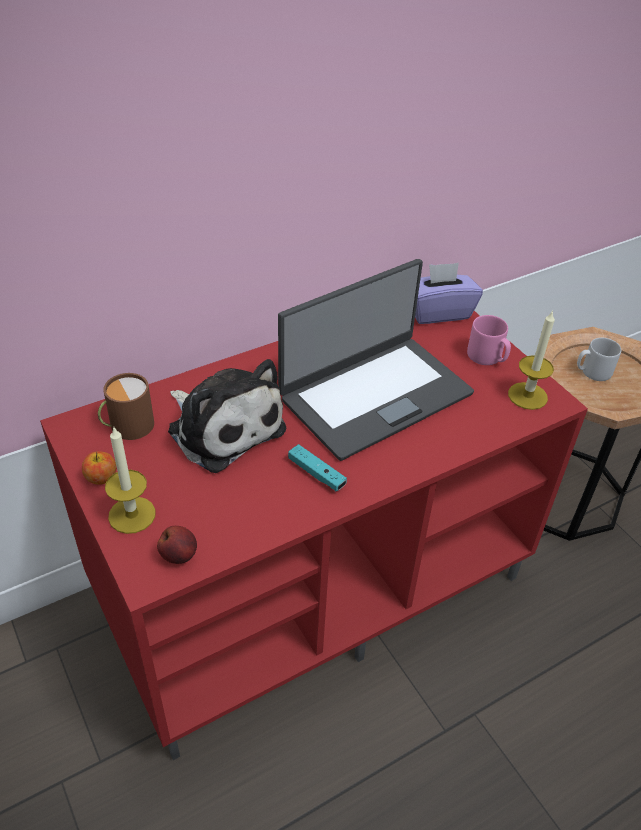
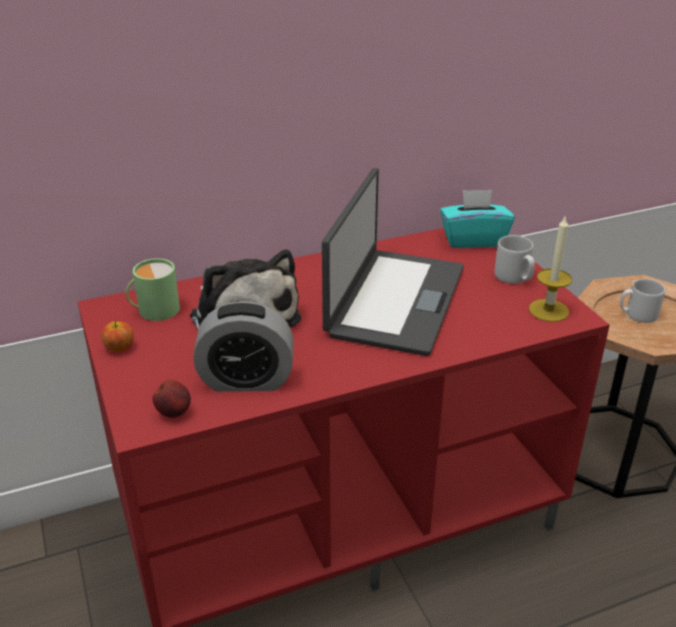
camera: 10 degrees right, 10 degrees down
(127, 425) = (154, 310): brown mug -> green mug
(132, 515) = (139, 378): candle -> none
(245, 508) = (246, 380): none -> alarm clock
(316, 473) = (322, 358): turquoise game controller -> none
(374, 395) = (394, 300): laptop -> laptop turned 45 degrees counterclockwise
(438, 312) = (473, 239): purple tissue box -> turquoise tissue box
(487, 357) = (514, 277): pink mug -> grey mug

